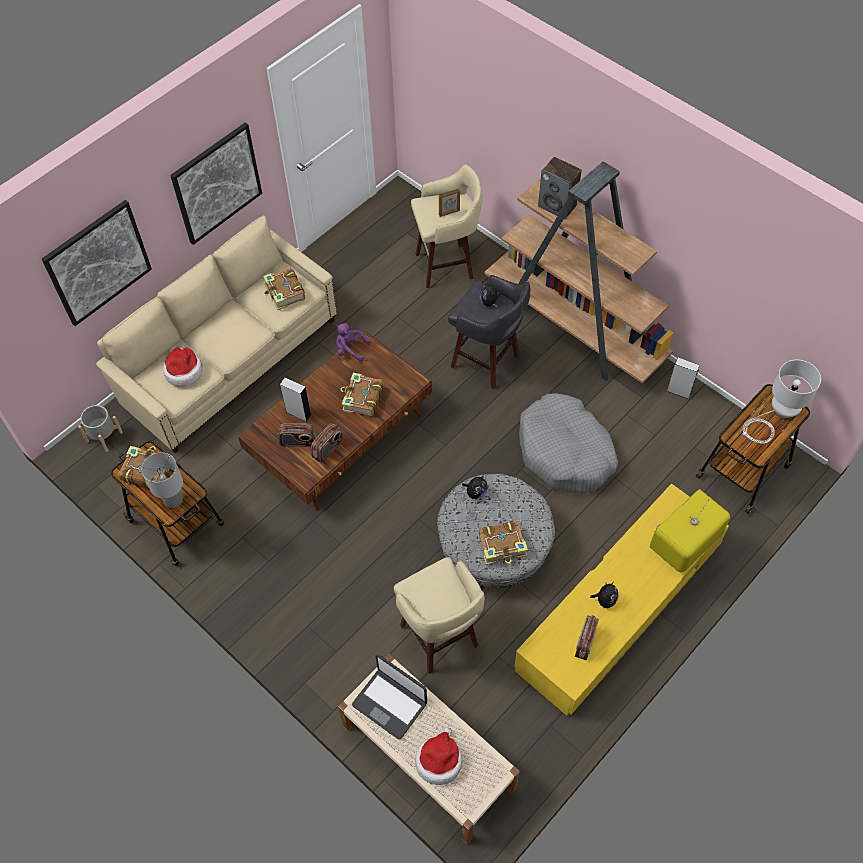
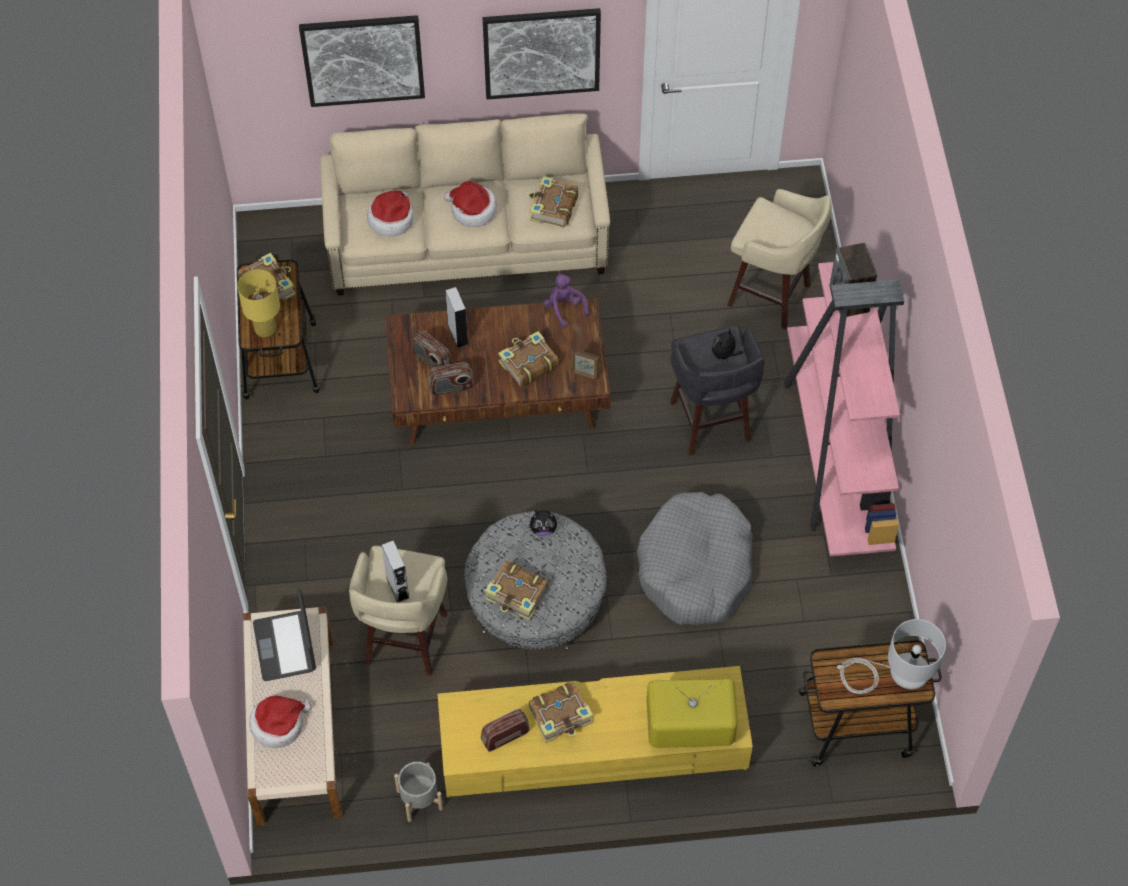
camera: 40 degrees right, 0 degrees up
(104, 437) = (292, 234): grey planter -> grey planter (419, 800)
(174, 501) = (266, 330): grey table lamp -> yellow table lamp
(233, 329) = (472, 210): none -> hat
(449, 213) = (779, 237): picture frame -> picture frame (584, 375)
(574, 328) = (836, 455): brown bookcase -> pink bookcase
(605, 600) = (561, 716): plush toy -> book
(678, 391) = (876, 598): grey speaker -> grey speaker (397, 587)

